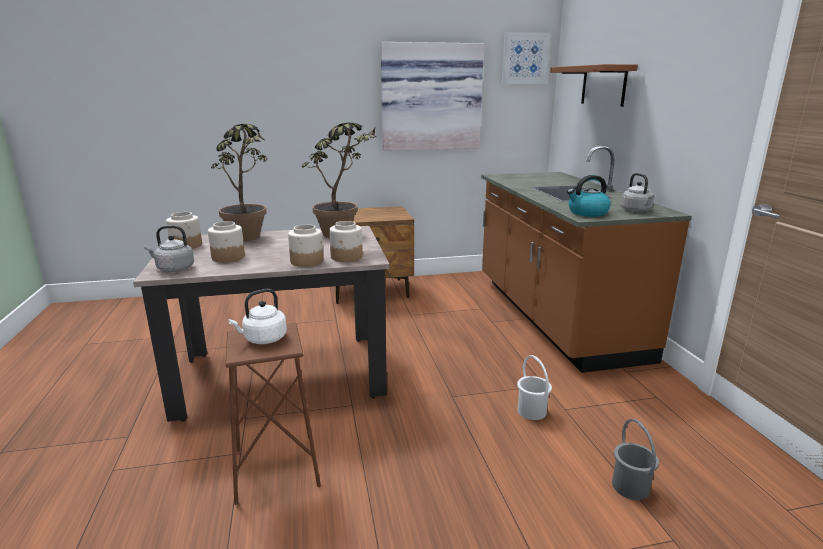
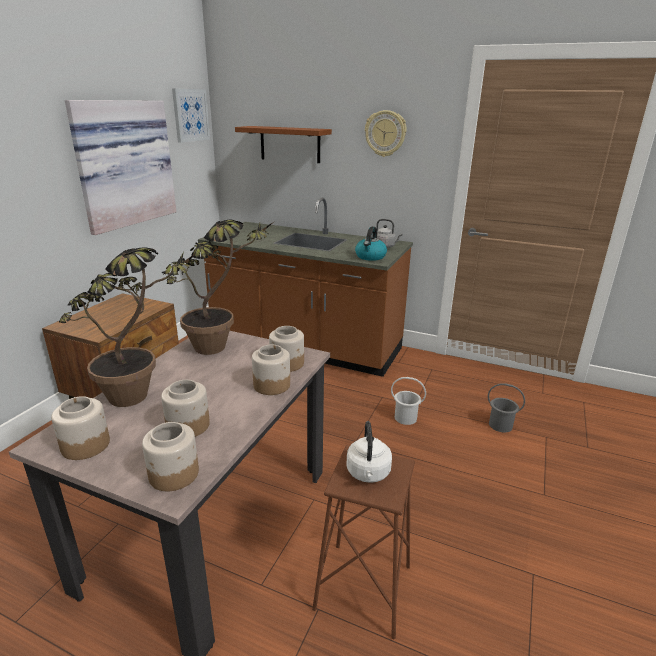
camera: 55 degrees left, 5 degrees up
(173, 269) = (174, 474): grey kettle -> jar
(685, 65) = (385, 133): none -> wall clock

